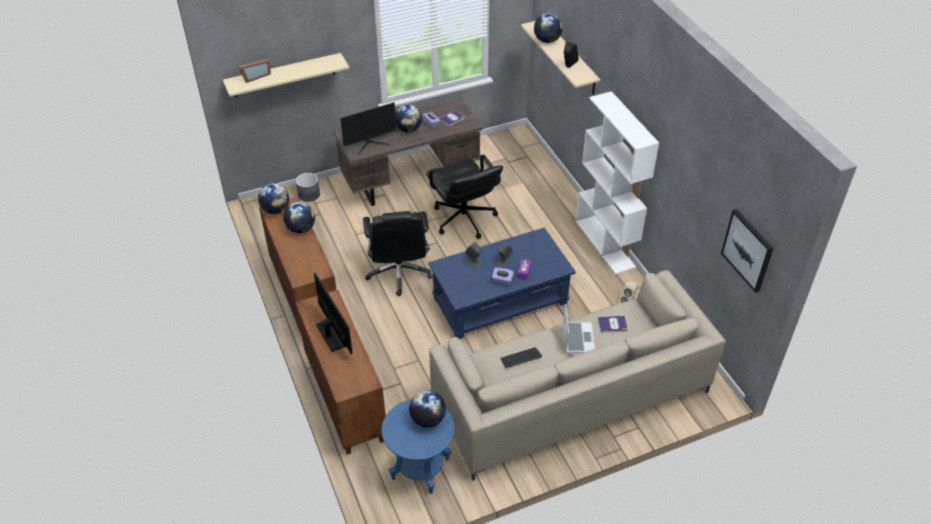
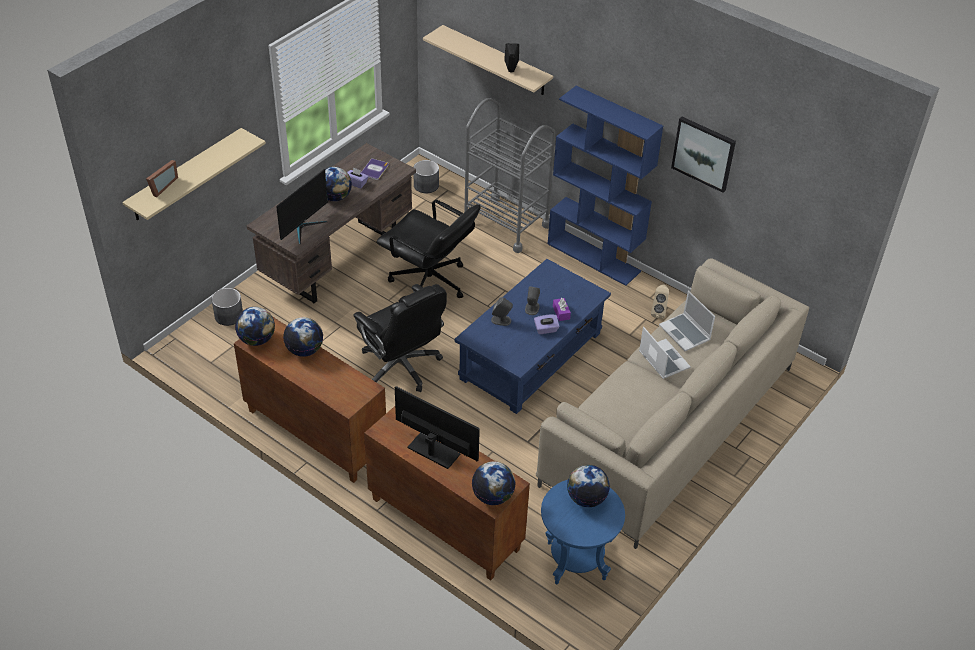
camera: 30 degrees left, 0 degrees up
(514, 148) = (426, 185): none -> grey planter
(520, 358) = (623, 401): keyboard -> none
(547, 40) = (465, 48): globe -> globe (493, 496)
(554, 195) = (506, 224): none -> grey cart
(605, 244) = (594, 257): white bookcase -> blue bookcase
(612, 324) = (685, 333): book -> laptop
(748, 250) = (813, 206): picture -> picture (703, 153)

